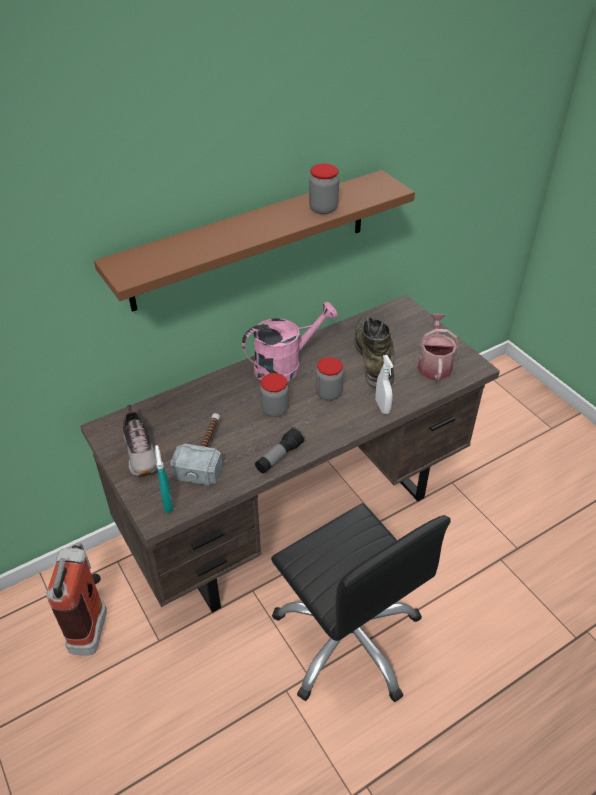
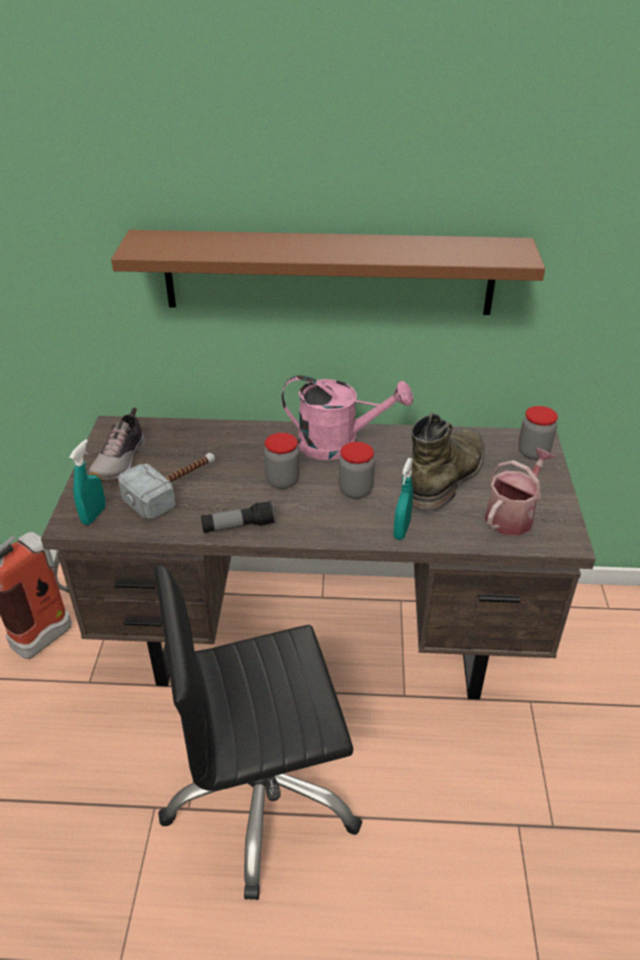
camera: 35 degrees right, 5 degrees down
(323, 208) = (409, 252): jar -> jar (533, 452)
(348, 637) = (262, 796): black office chair -> black office chair turned 75 degrees clockwise
(382, 407) = (401, 530): white spray bottle -> turquoise spray bottle

